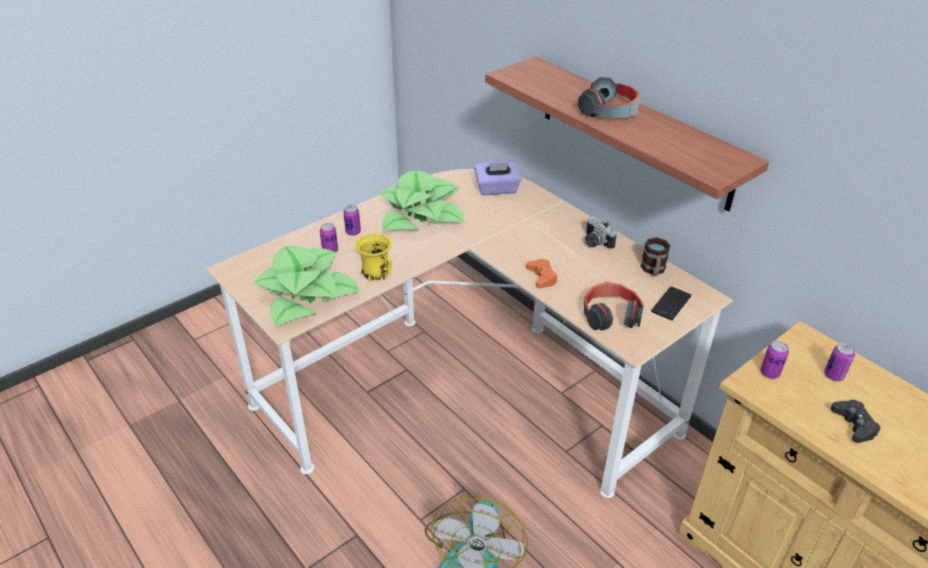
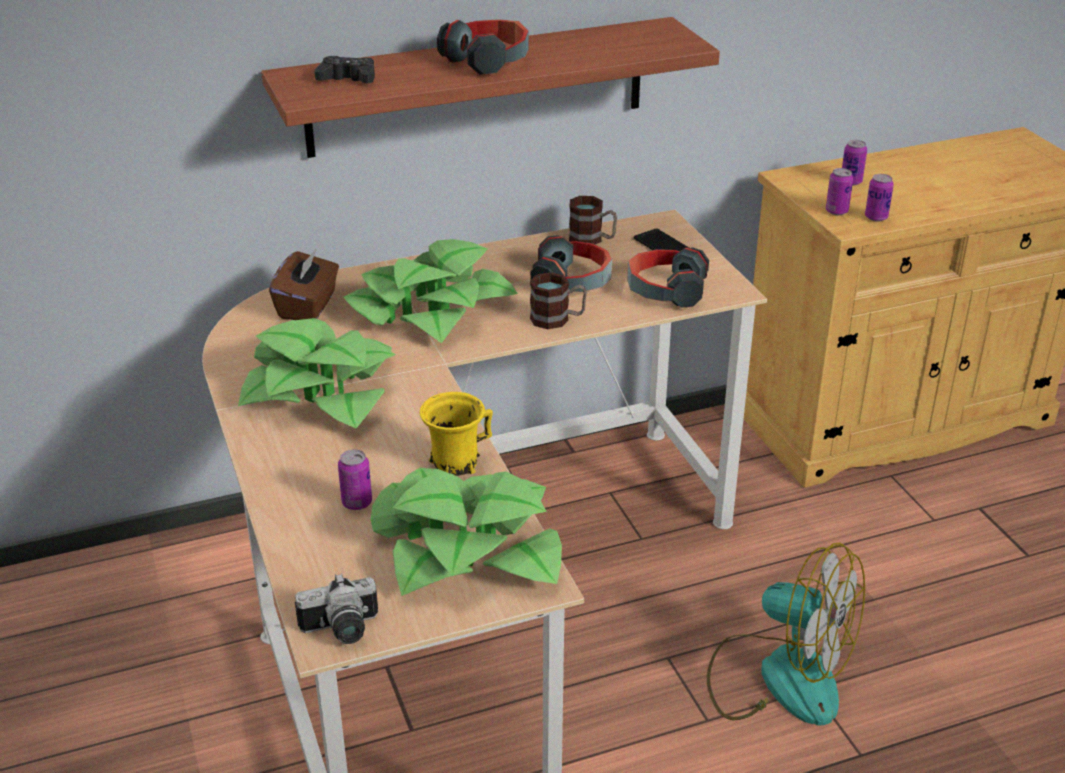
camera: 70 degrees left, 5 degrees down
(353, 232) = (317, 468): can -> can (876, 217)
(497, 189) = (308, 306): purple tissue box -> brown tissue box
(520, 228) = (430, 309): none -> potted plant
(541, 277) = (557, 319): orange game controller -> mug
(592, 273) = (572, 281): none -> headphones
(594, 243) = (506, 263): camera -> camera (341, 630)
(854, 425) = (923, 194): black game controller -> black game controller (348, 78)

